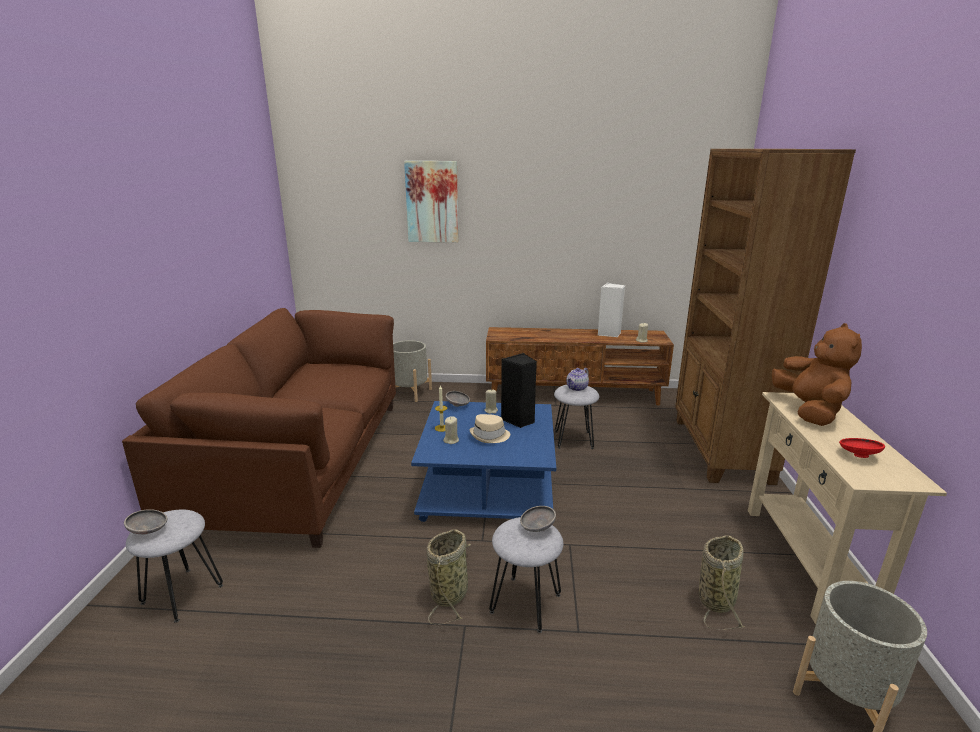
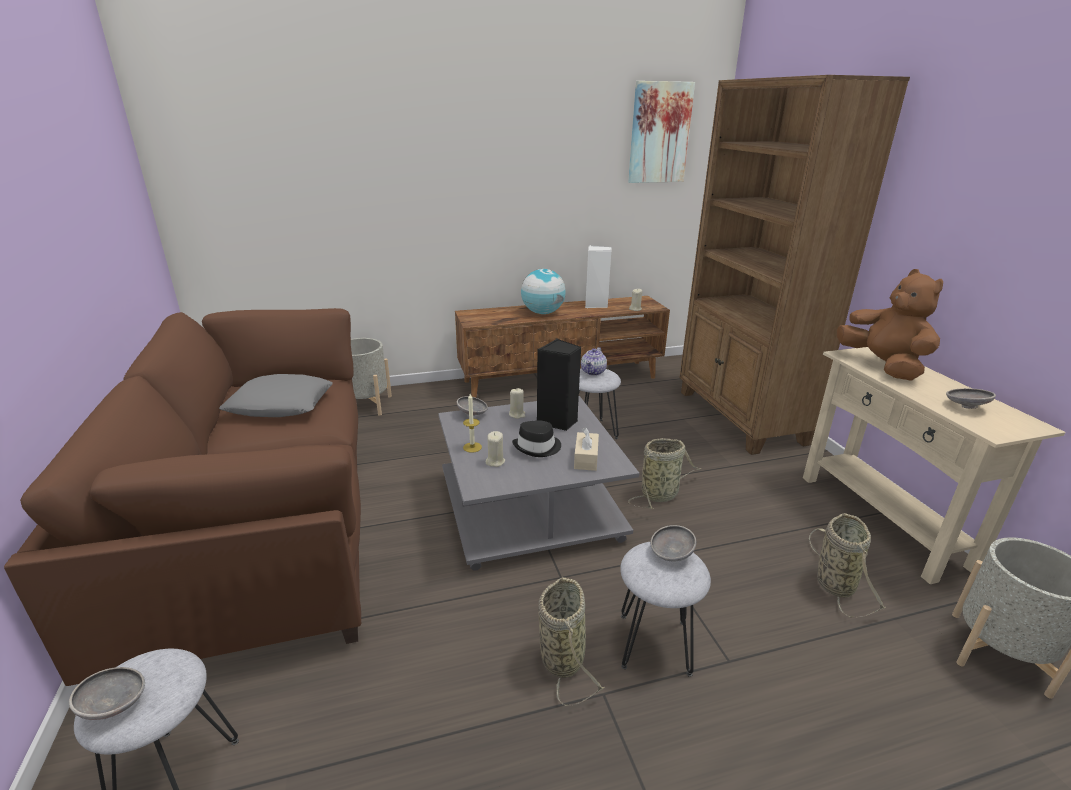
camera: 20 degrees left, 5 degrees up
(328, 378) = (280, 404): none -> grey pillow
(432, 202) = (370, 152): picture -> picture (659, 133)
(487, 486) = (527, 507): blue coffee table -> grey coffee table
(490, 436) = (538, 447): beige hat -> black hat
(521, 450) = (586, 458): none -> beige tissue box
(558, 335) = (542, 313): none -> globe
(603, 498) = (661, 494): none -> basket
(858, 455) = (965, 406): red bowl -> grey bowl

